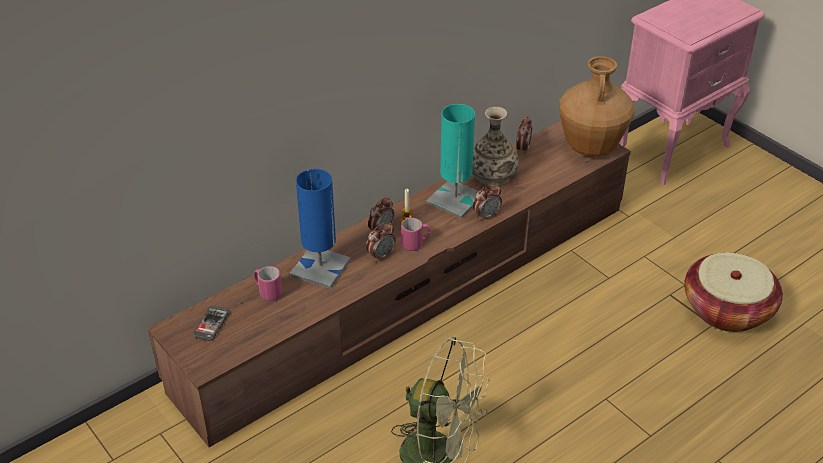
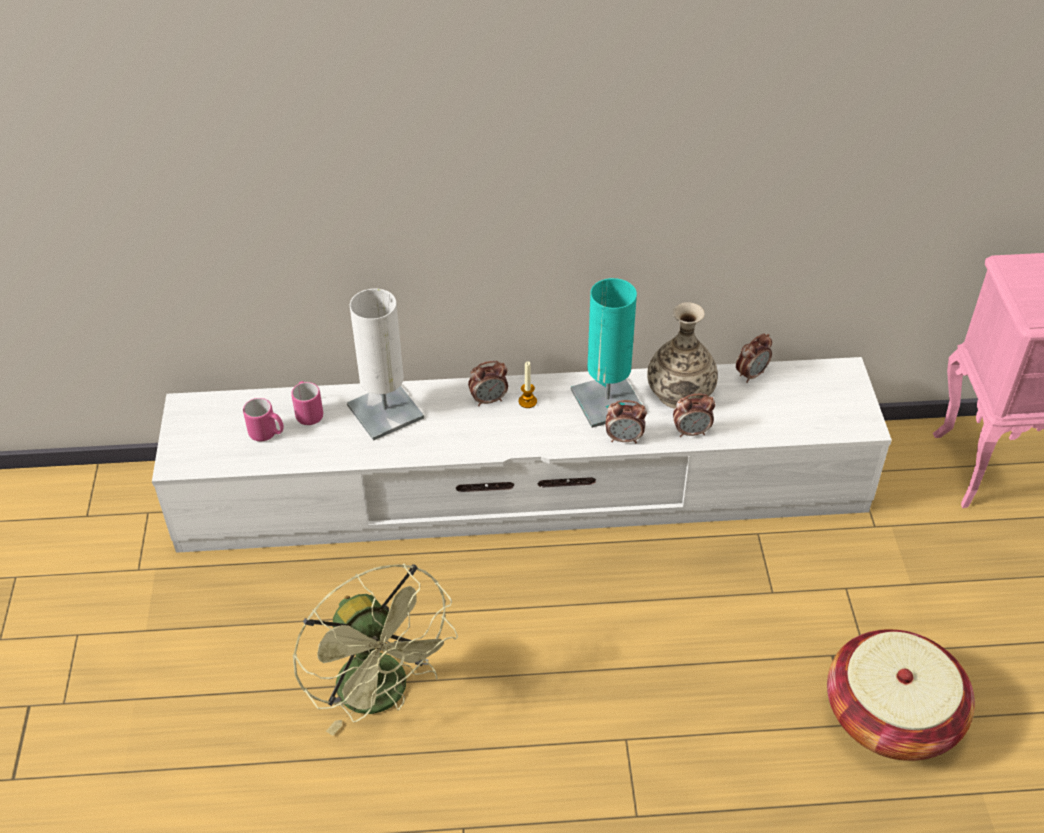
camera: 35 degrees right, 5 degrees up
(211, 324) = (224, 420): phone -> none
(320, 268) = (385, 411): blue table lamp -> white table lamp
(381, 255) = (461, 429): alarm clock -> alarm clock (691, 432)
(411, 292) = (522, 489): brown tv stand -> white tv stand
(415, 244) = (510, 434): pink mug -> pink mug (267, 434)
(591, 149) = (840, 413): brown vase -> none

